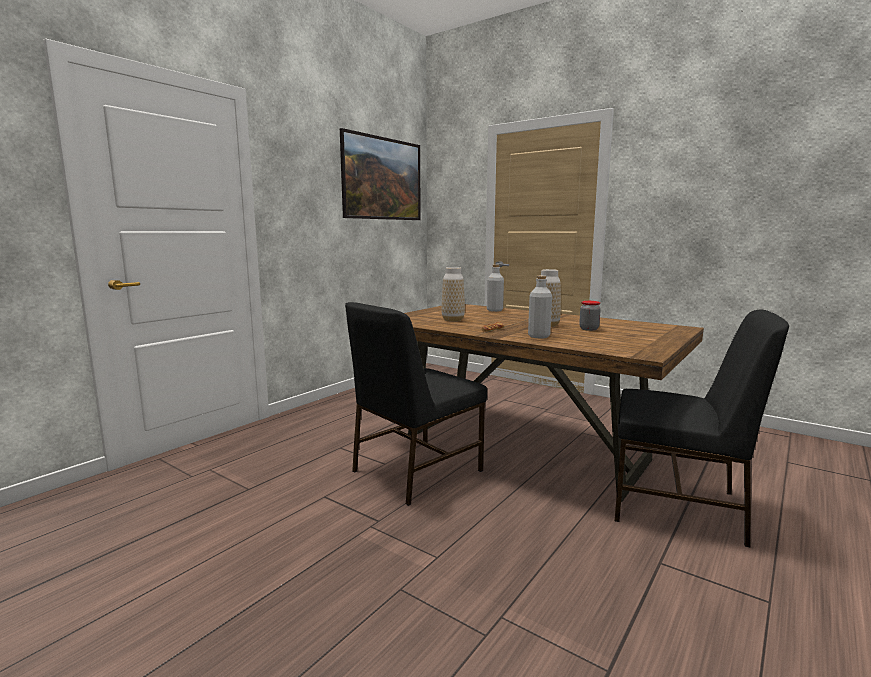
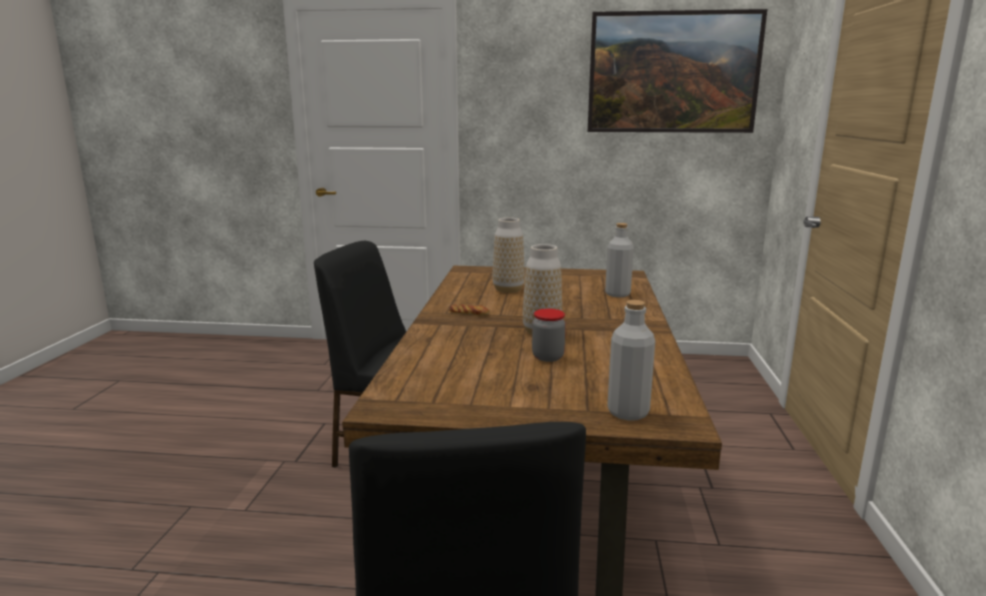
camera: 60 degrees right, 5 degrees up
(539, 336) = (450, 338): grey bottle -> grey bottle (628, 412)

